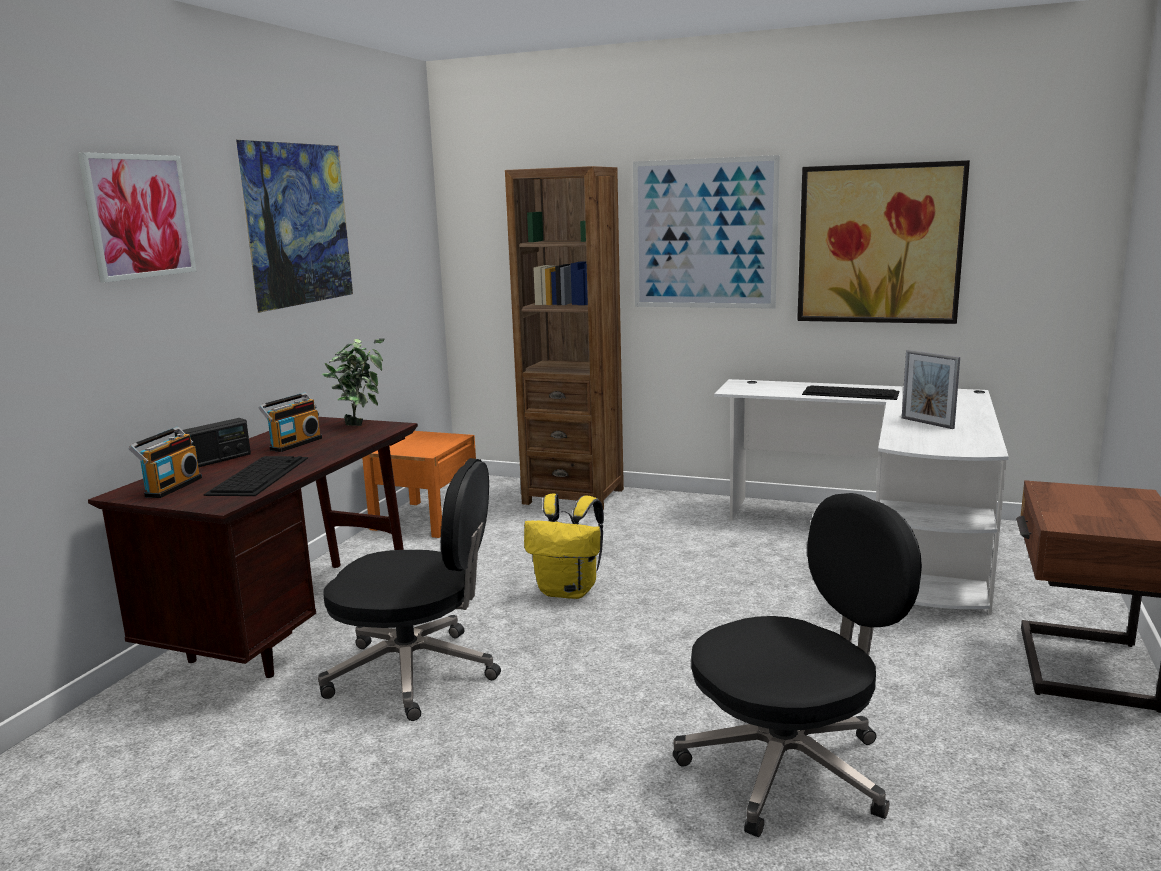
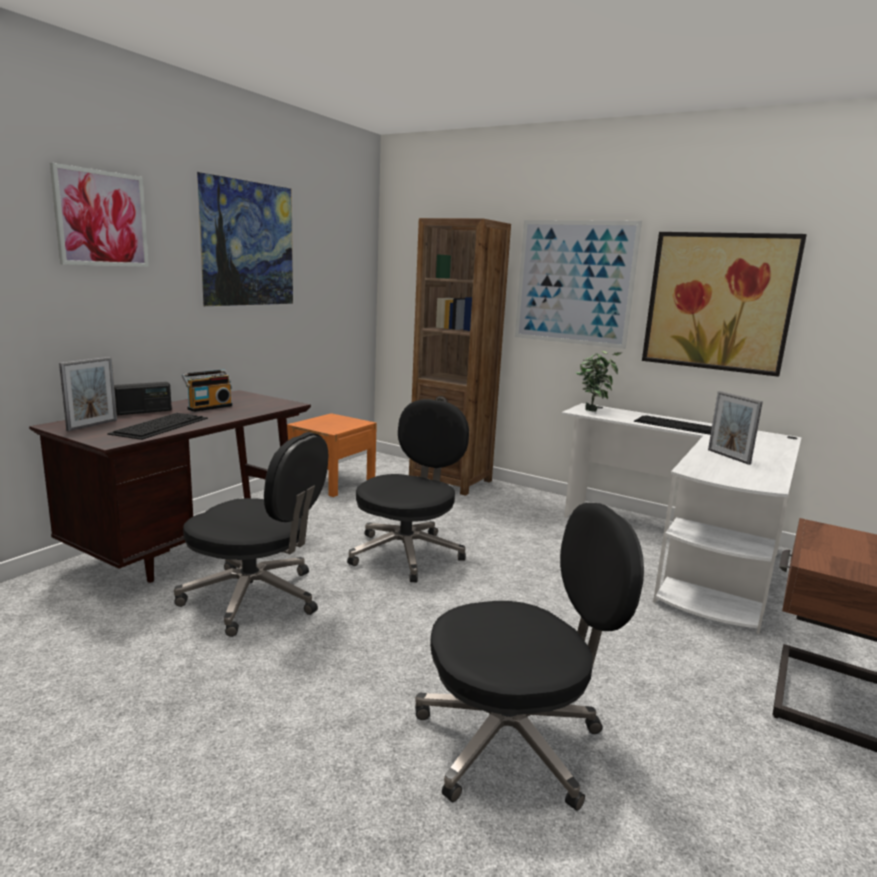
camera: 10 degrees right, 0 degrees up
(171, 487) = (92, 425): radio -> picture frame
(360, 424) = (269, 400): potted plant -> potted plant (593, 410)
(569, 591) = (407, 553): yellow backpack -> black office chair

